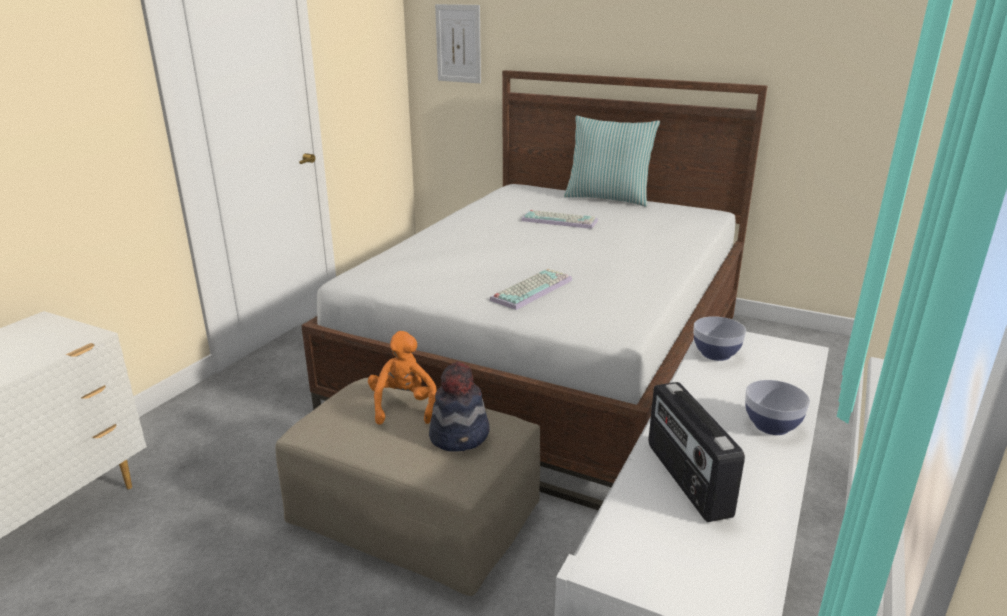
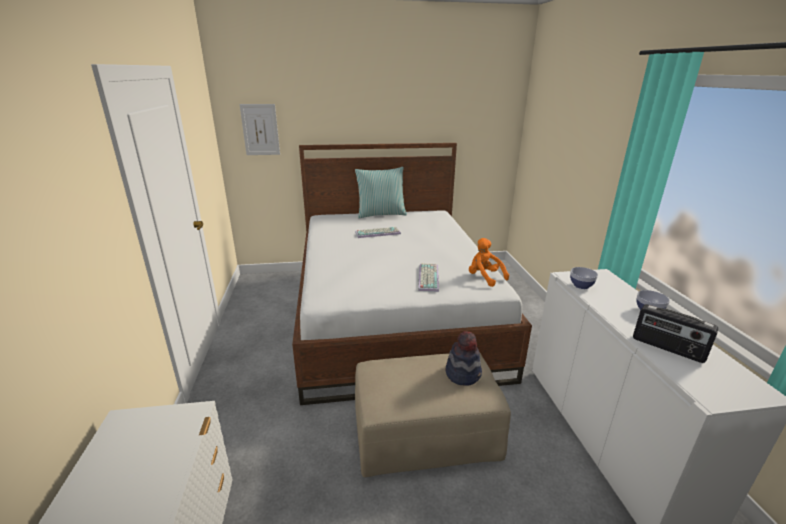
camera: 35 degrees left, 0 degrees up
(403, 406) = (413, 370): orange plush toy -> orange plush toy (484, 277)

